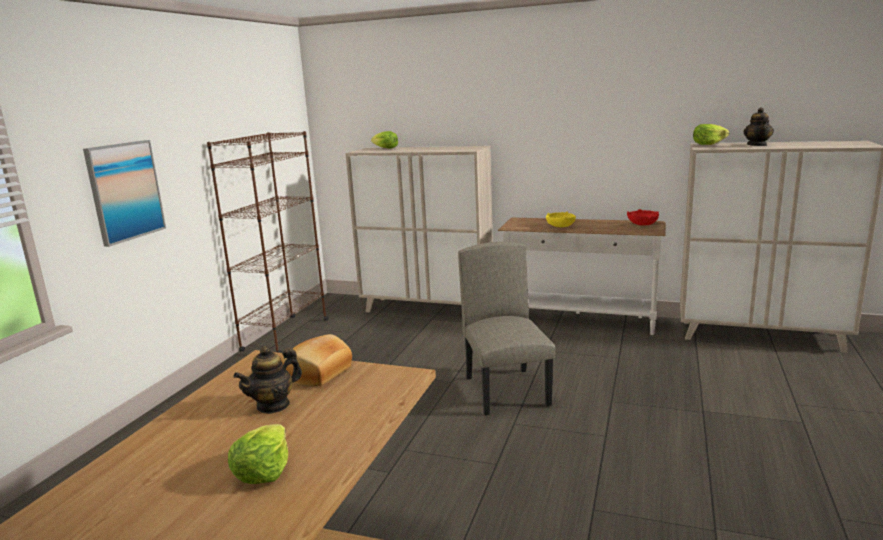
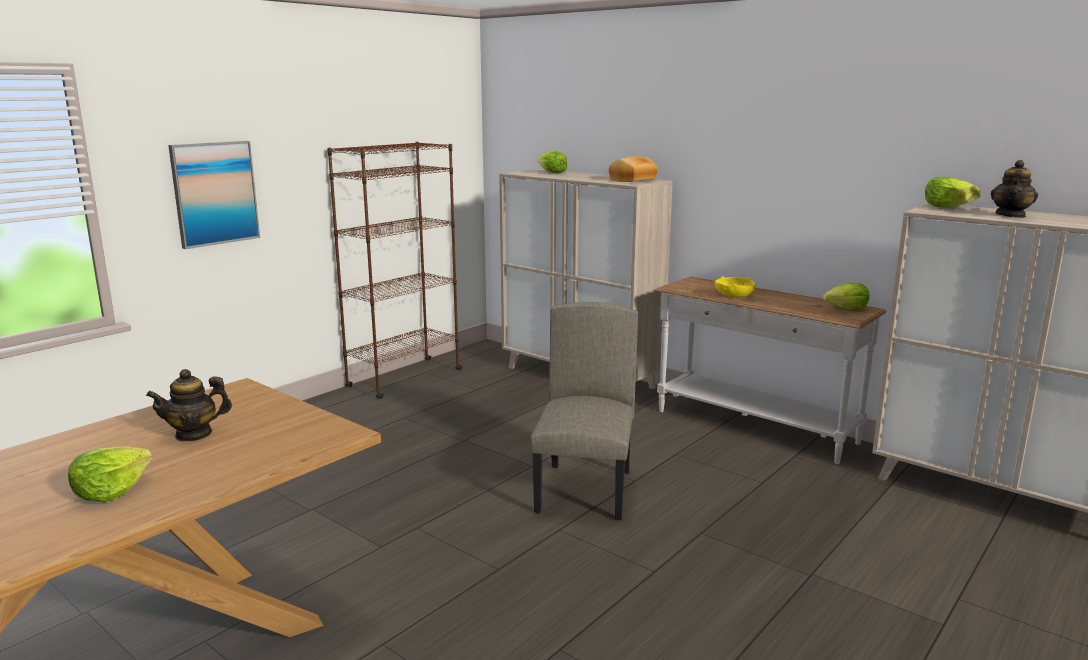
camera: 20 degrees right, 0 degrees up
(319, 373) = (270, 413): bread -> bread (633, 180)
(642, 224) = (846, 309): red bowl -> lettuce

